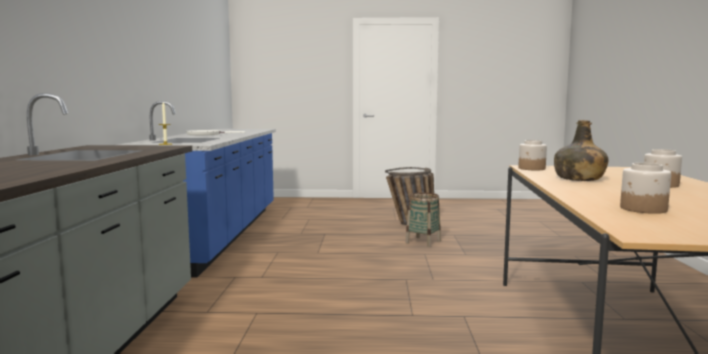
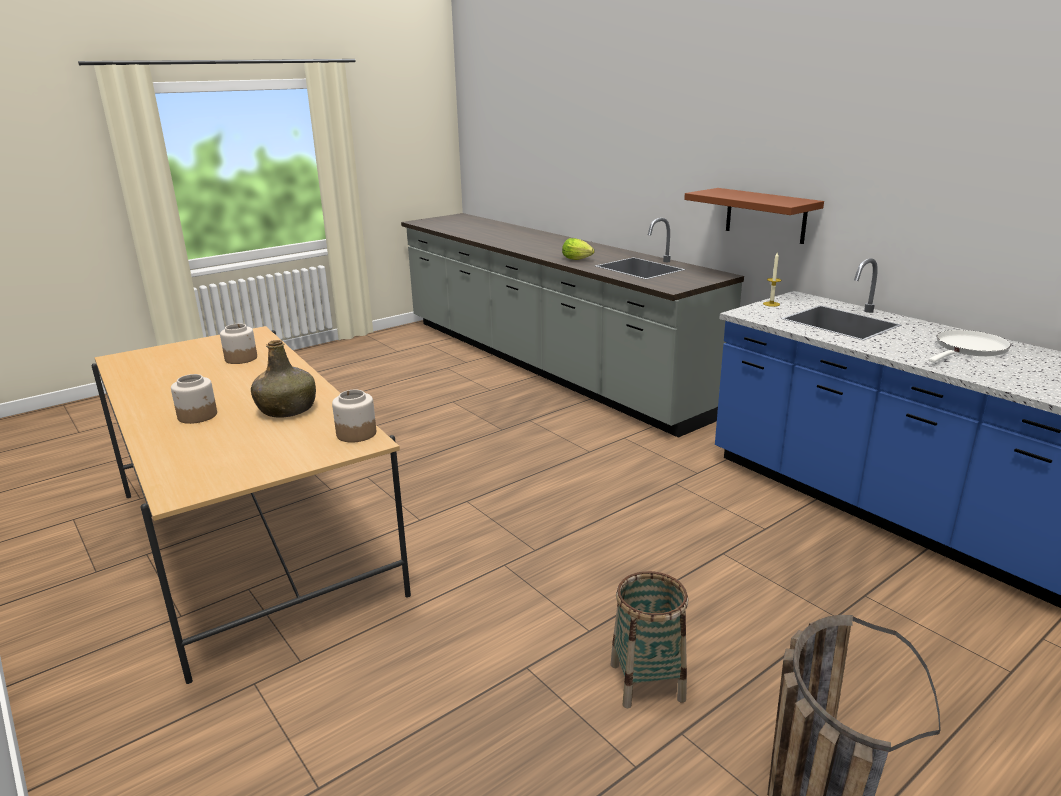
camera: 140 degrees right, 15 degrees up
(60, 165) = (578, 260): none -> lettuce
(81, 83) = (765, 215): none -> brown shelf

